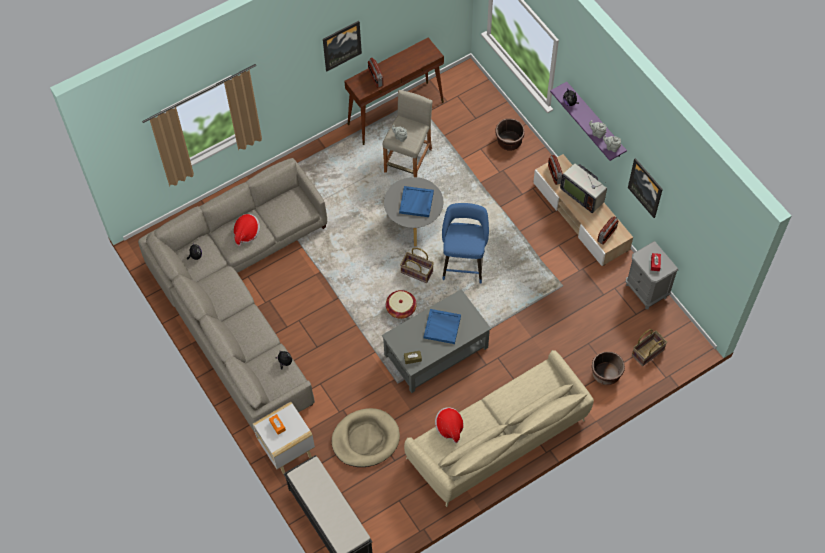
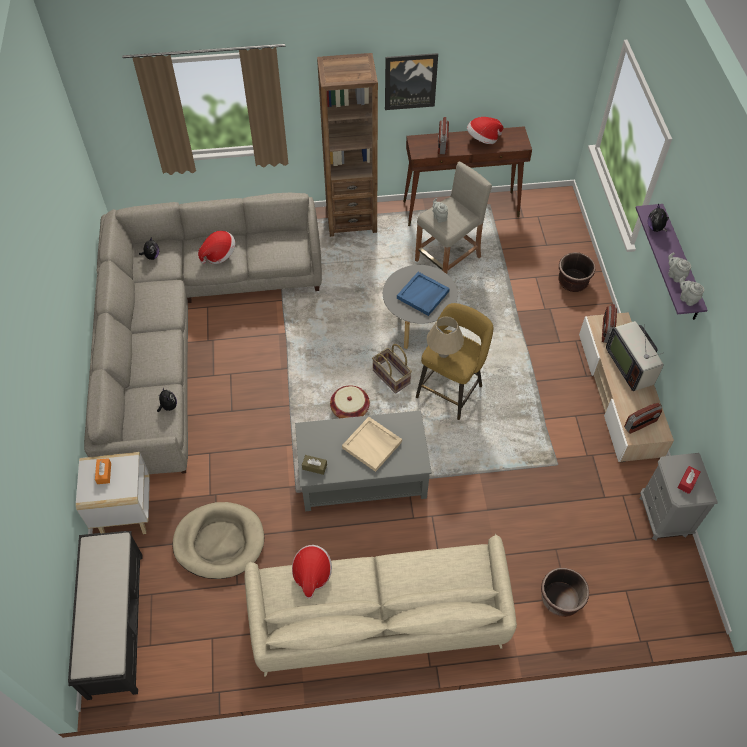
camera: 25 degrees right, 5 degrees down
(316, 157) = (351, 220): none -> brown bookcase
(403, 61) = (482, 139): none -> hat
(442, 327) = (372, 445): blue tray -> beige tray
(458, 242) = (443, 353): none -> beige table lamp
(463, 262) = (451, 389): blue stool -> yellow stool
(646, 187) = (714, 371): picture -> none
(647, 352) = (630, 595): basket -> none

